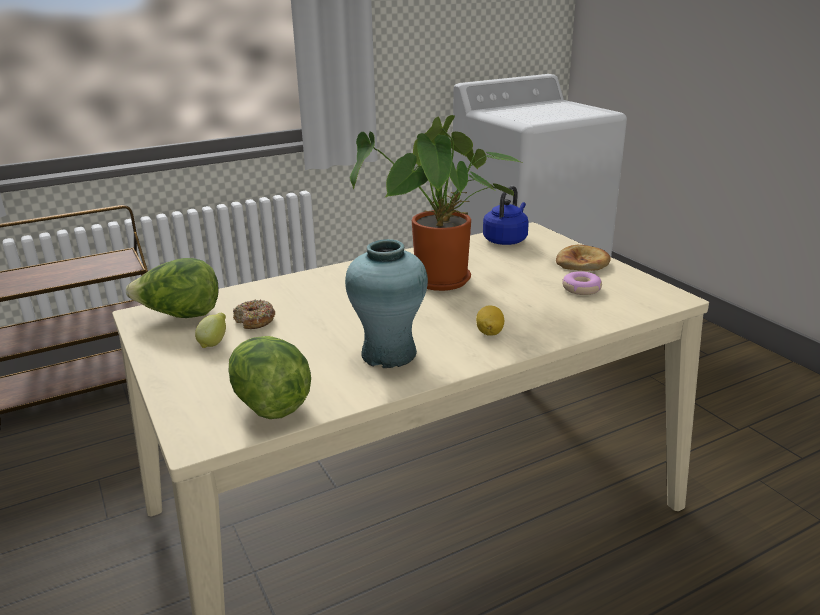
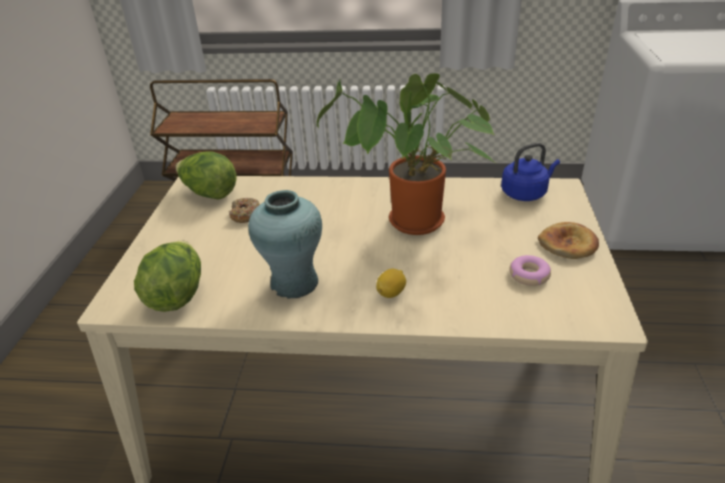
camera: 35 degrees right, 10 degrees up
(214, 343) = (202, 226): lemon -> none

